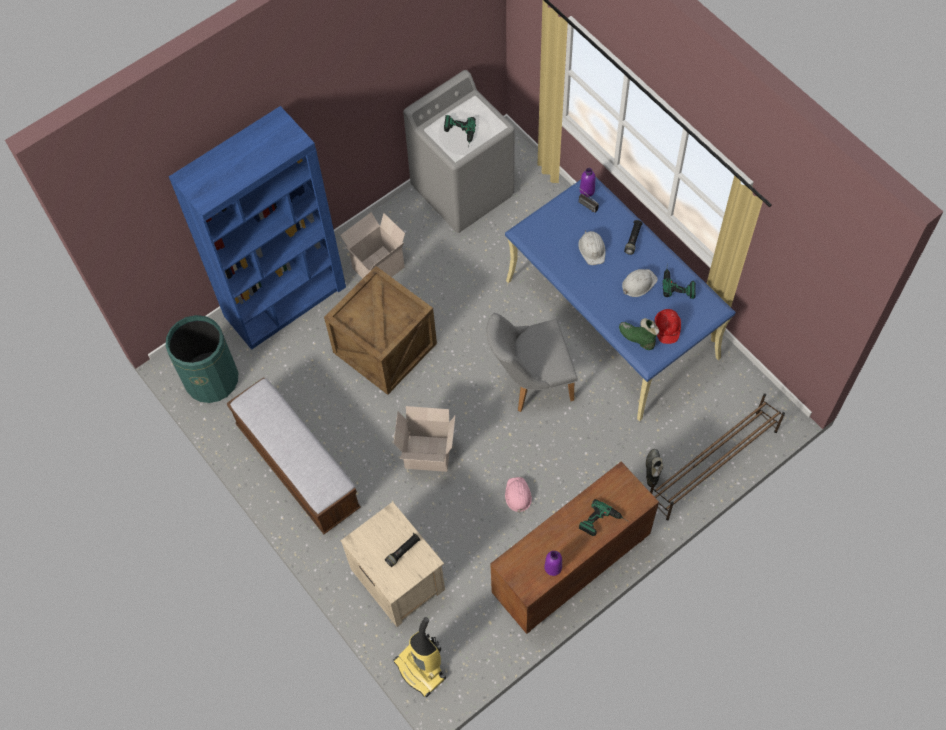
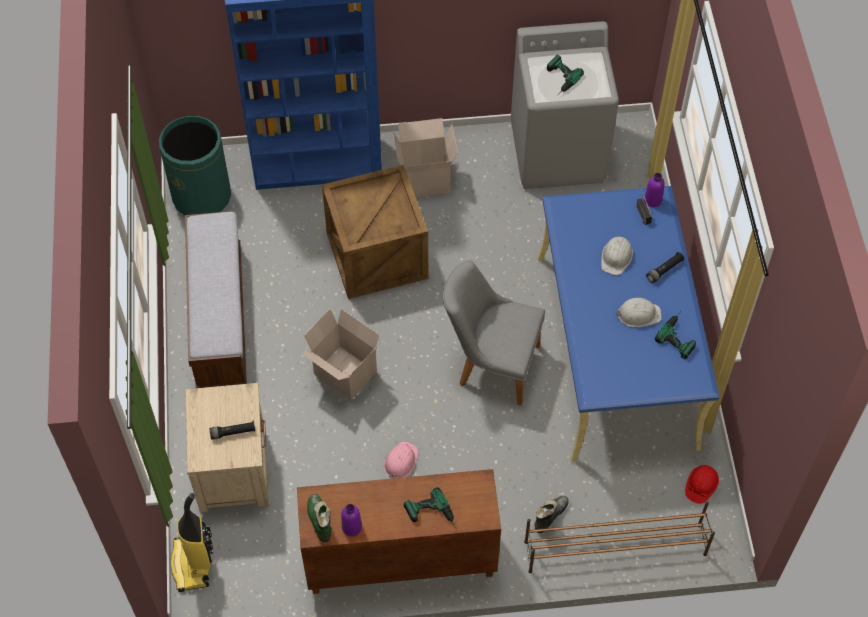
camera: 30 degrees right, 5 degrees down
(637, 338) = (597, 364): green boot -> green boot (319, 521)
(666, 328) = (634, 372): red hard hat -> red hard hat (700, 486)

